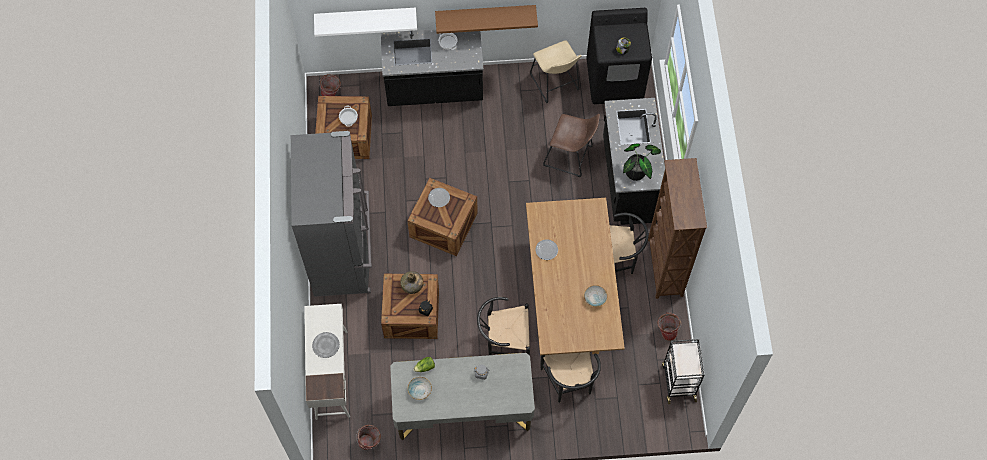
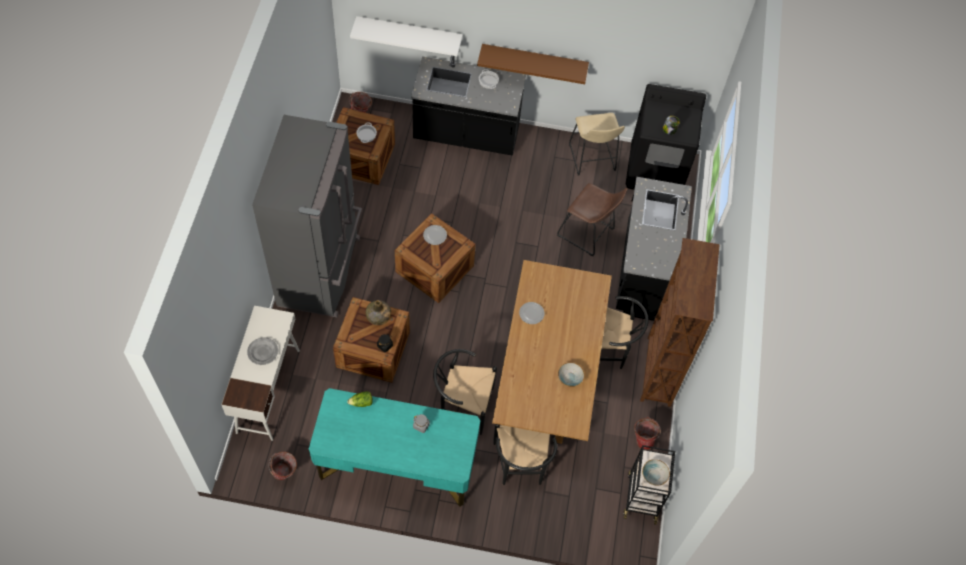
camera: 10 degrees right, 5 degrees down
(420, 390) = (348, 425): bowl -> bowl (654, 475)
(463, 409) = (397, 464): grey desk -> turquoise desk
(638, 172) = (653, 256): potted plant -> none

